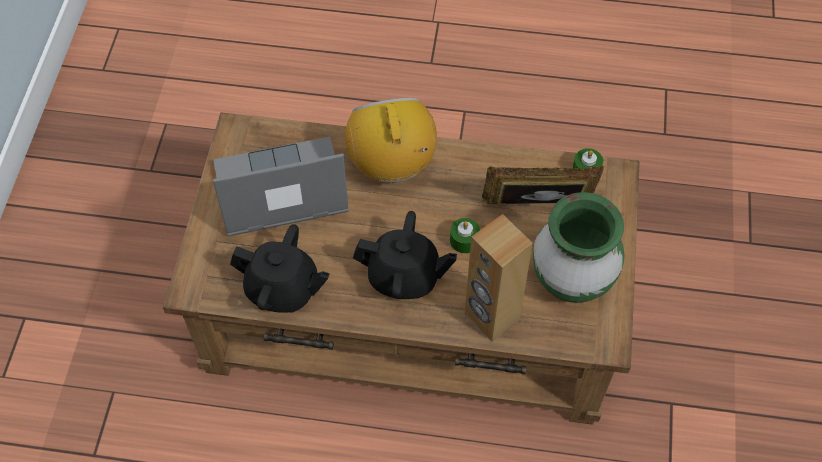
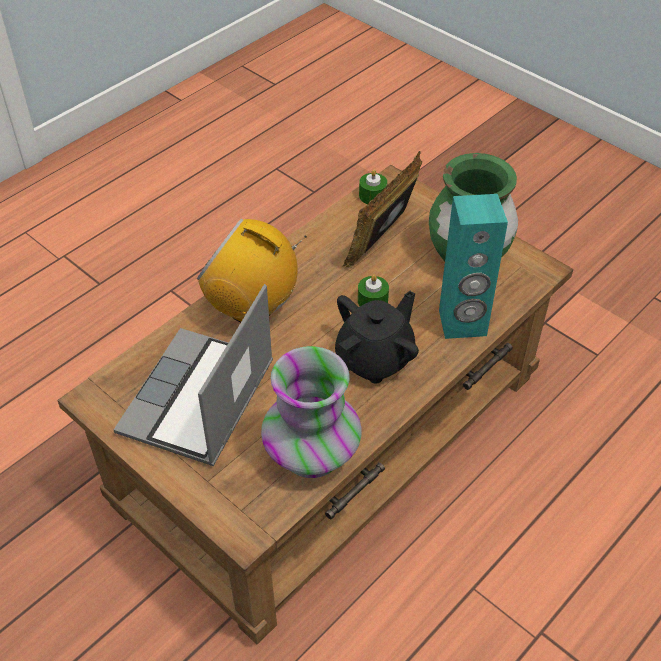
camera: 55 degrees left, 10 degrees down
(283, 289) = (311, 454): black teapot -> vase
(491, 317) = (462, 323): brown speaker -> turquoise speaker

